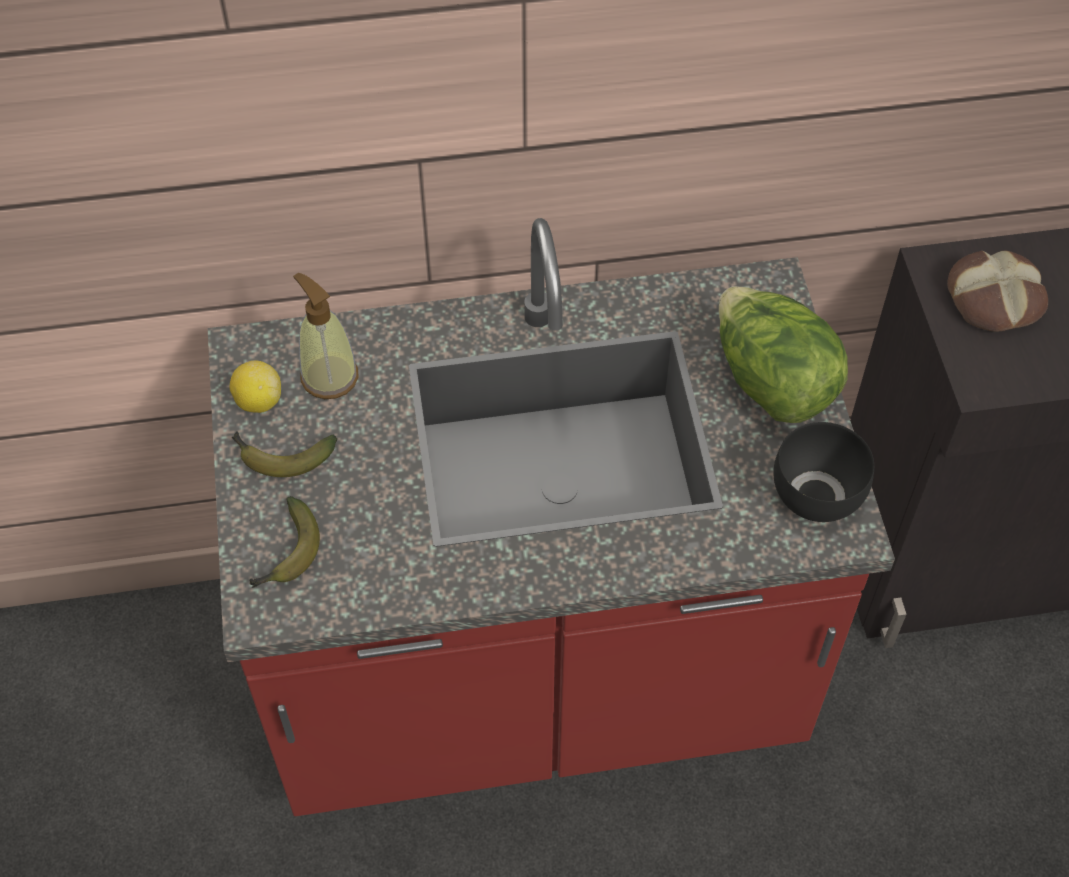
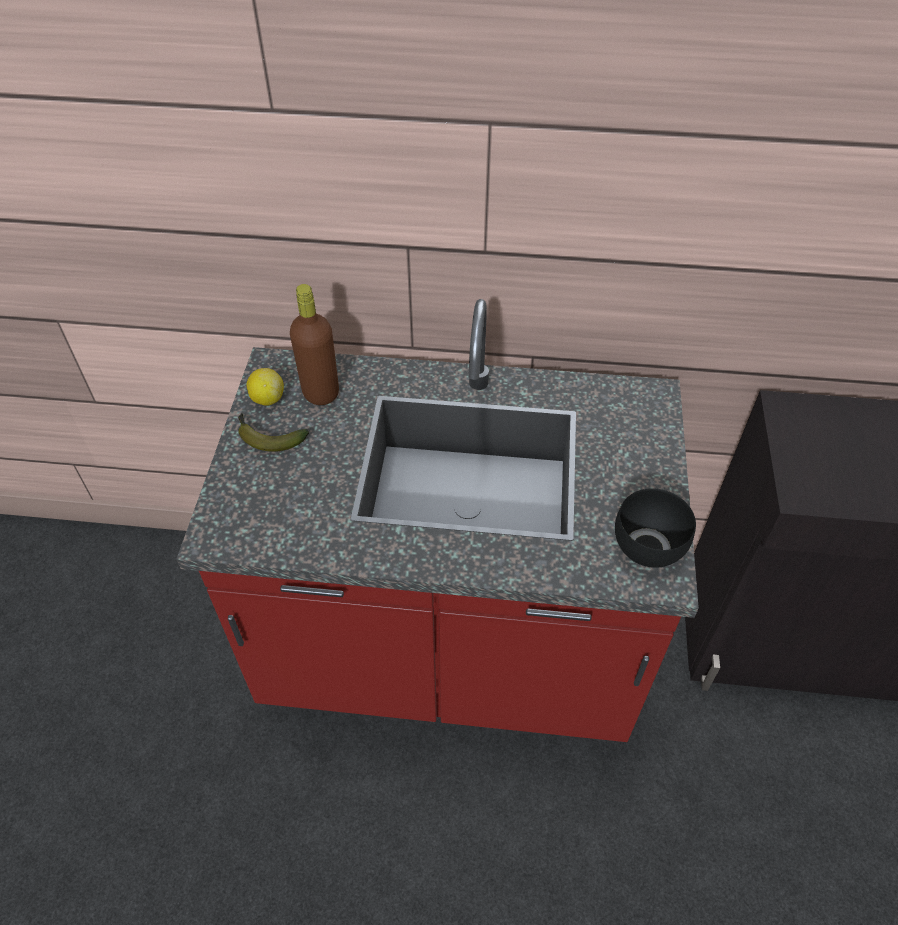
camera: 15 degrees right, 5 degrees down
(287, 554) = (246, 503): banana -> none
(329, 376) = (321, 392): soap dispenser -> brown bottle
(771, 383) = (635, 460): lettuce -> none
(994, 301) = (825, 439): bread -> none

